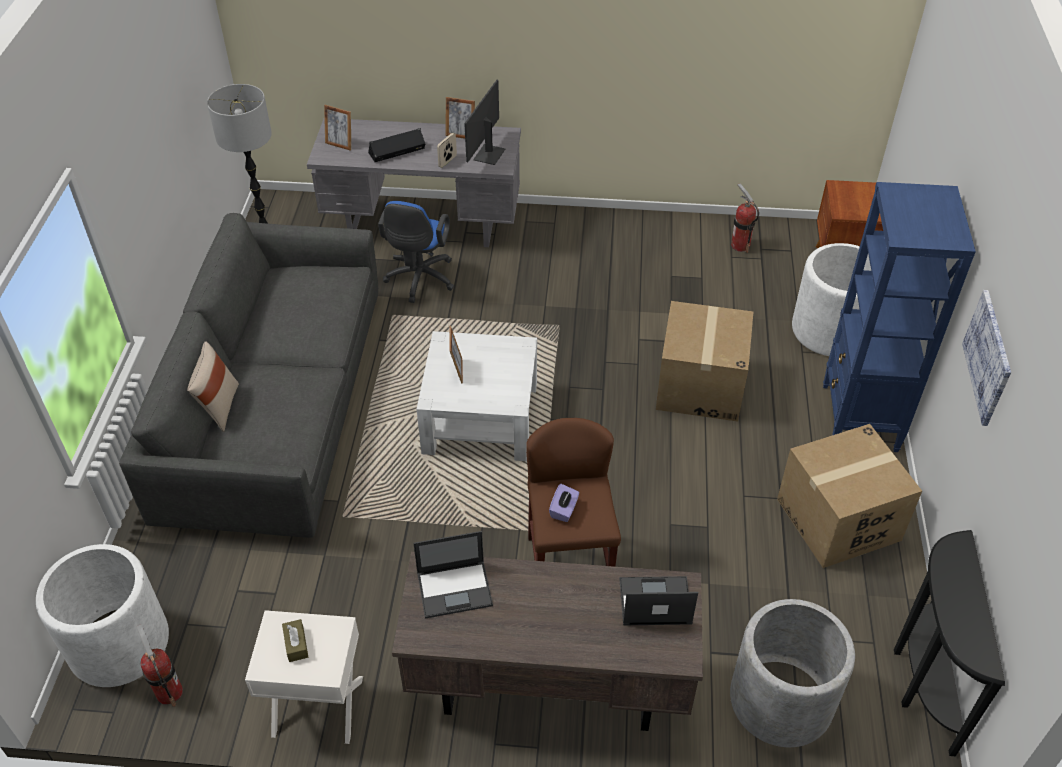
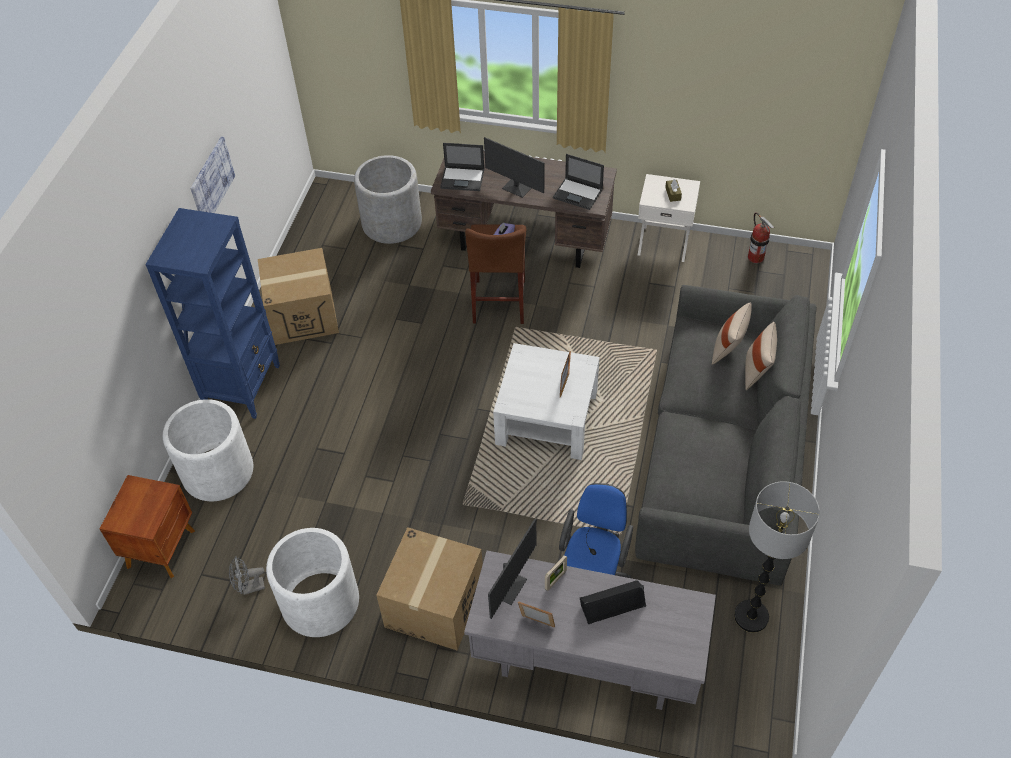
camera: 170 degrees left, 5 degrees up
(119, 643) = (795, 285): white planter -> white planter (320, 602)
(250, 427) = (728, 349): none -> beige pillow
(340, 144) = (679, 624): picture frame -> none
(455, 589) = (578, 194): laptop -> laptop turned 150 degrees counterclockwise
(559, 591) = (517, 188): none -> monitor
(700, 385) = (357, 429): cardboard box -> cardboard box (435, 605)
(740, 245) = (249, 588): fire extinguisher -> grey fan
(921, 681) = (306, 225): black console table -> none

